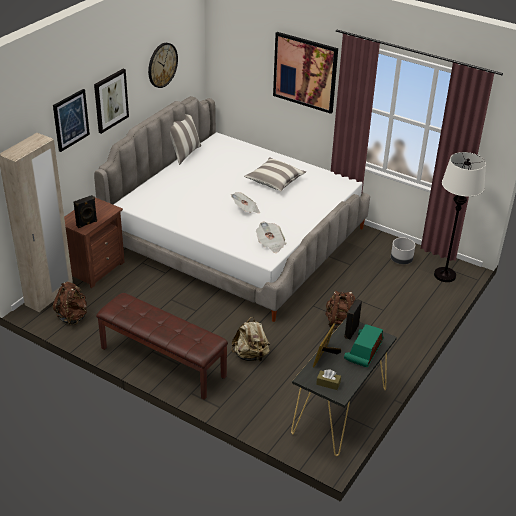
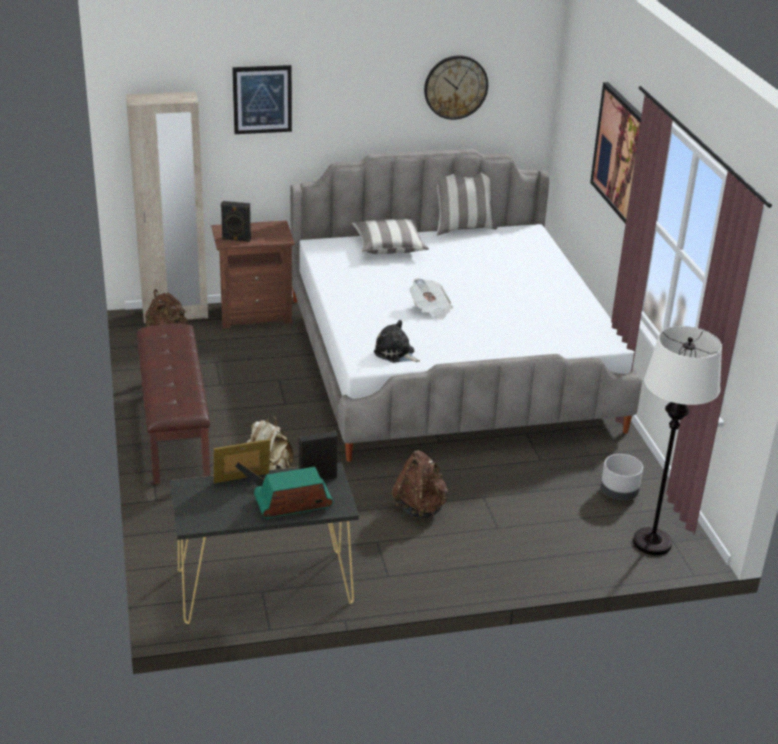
camera: 45 degrees right, 5 degrees down
(110, 100) = (342, 100): picture -> none
(270, 244) = (396, 353): newspaper -> plush toy
(274, 181) = (519, 299): pillow -> pillow (389, 247)
(328, 383) = (199, 506): brown tissue box -> none

